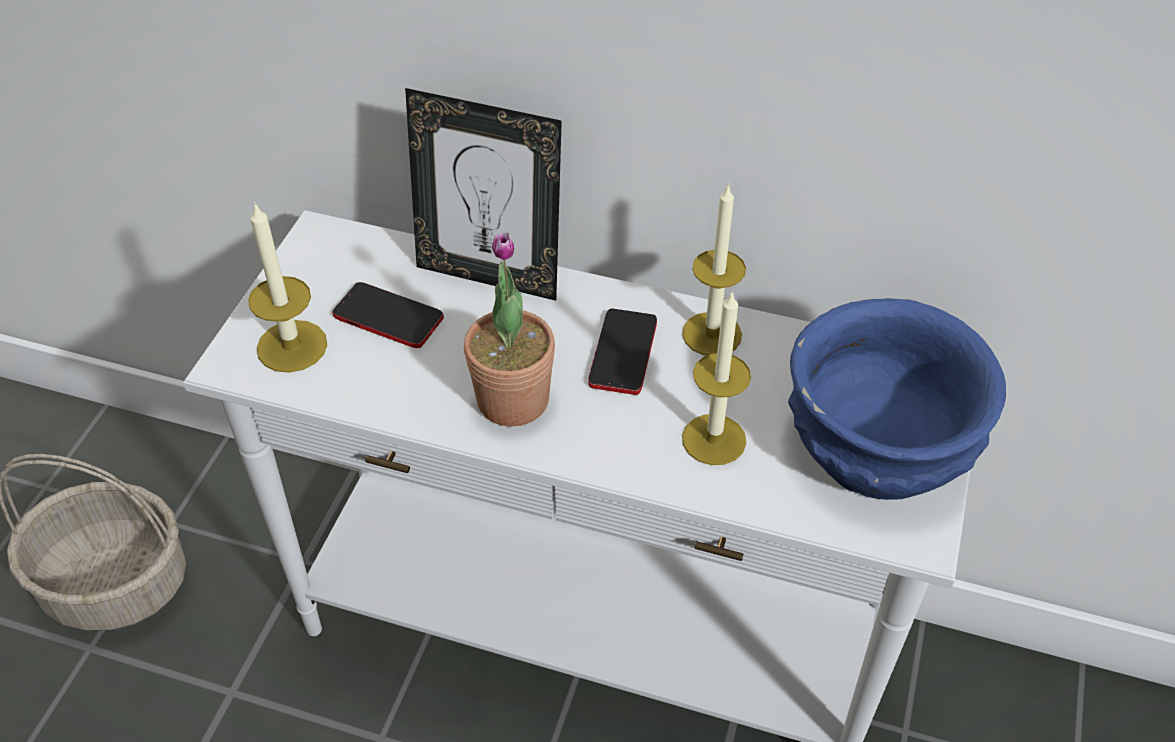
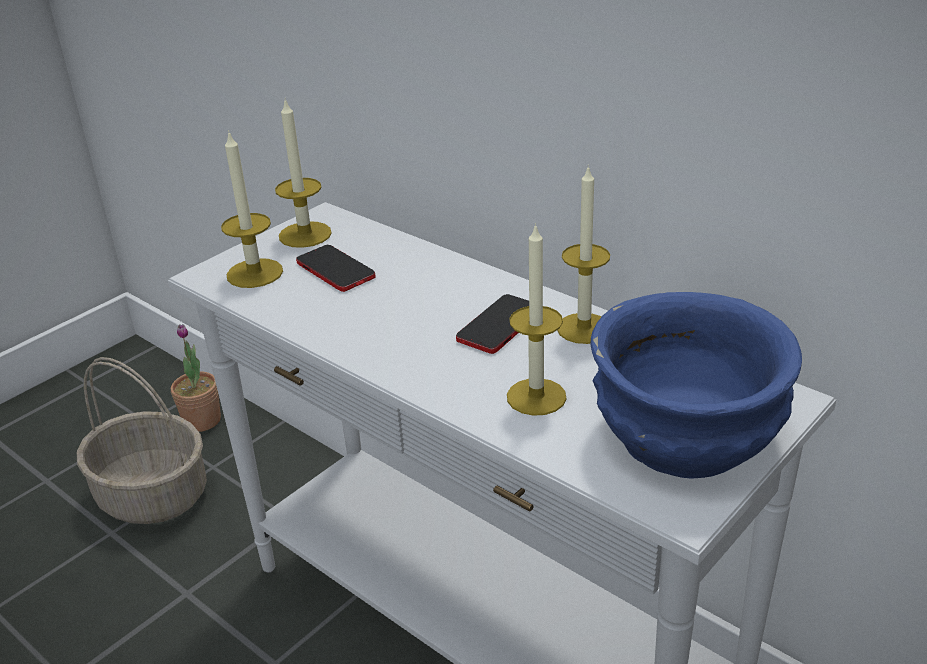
camera: 25 degrees right, 15 degrees down
(315, 270) = (305, 234): none -> candle
(490, 275) = (429, 259): picture frame -> none
(513, 400) = (389, 336): potted plant -> potted plant (202, 420)

